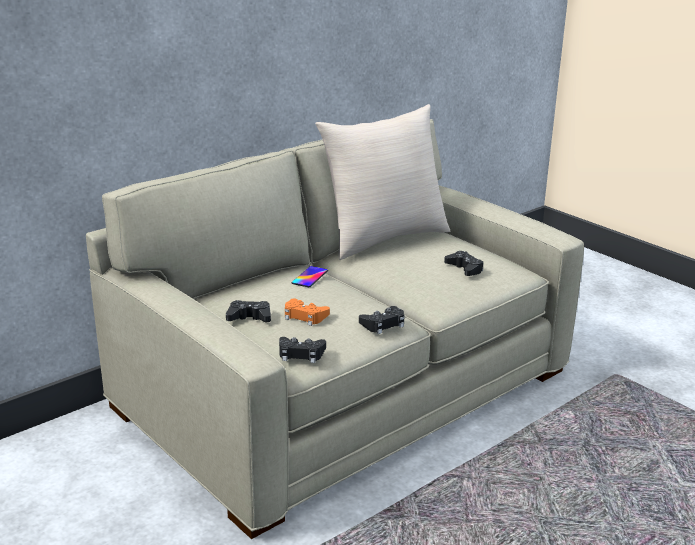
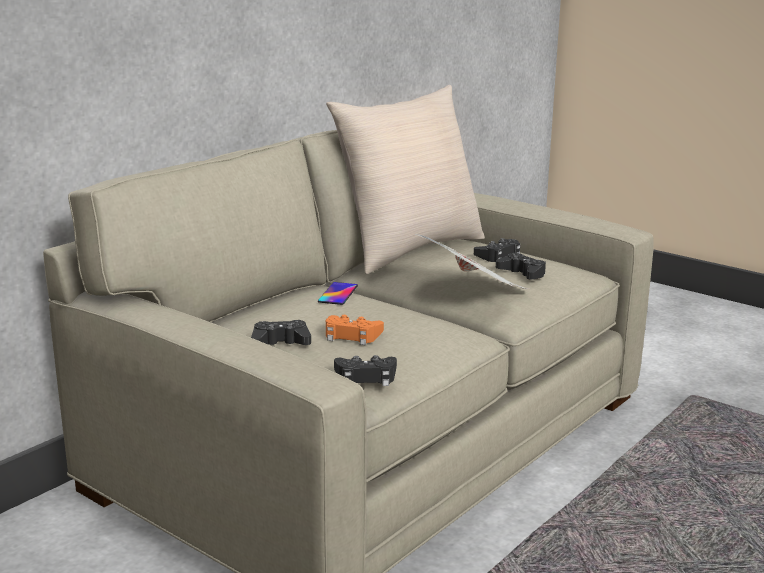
camera: 10 degrees left, 5 degrees down
(383, 324) = (454, 337): black game controller -> black game controller (498, 256)
(414, 283) = (470, 292): none -> newspaper

